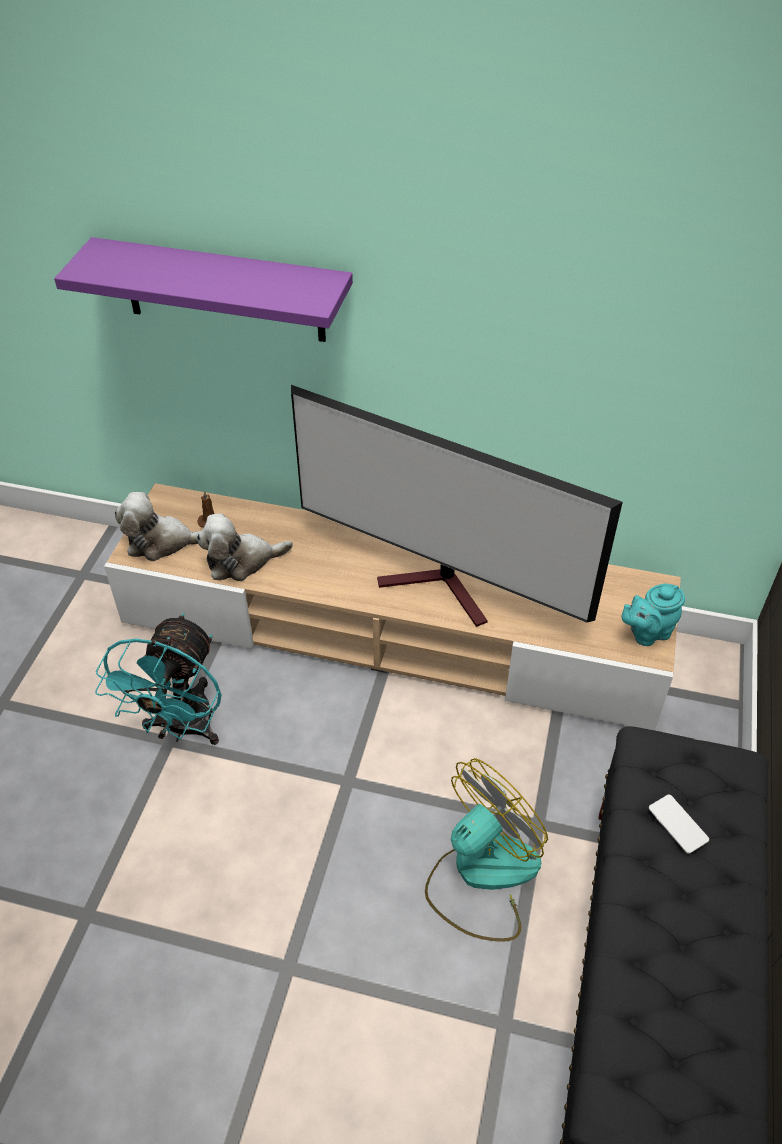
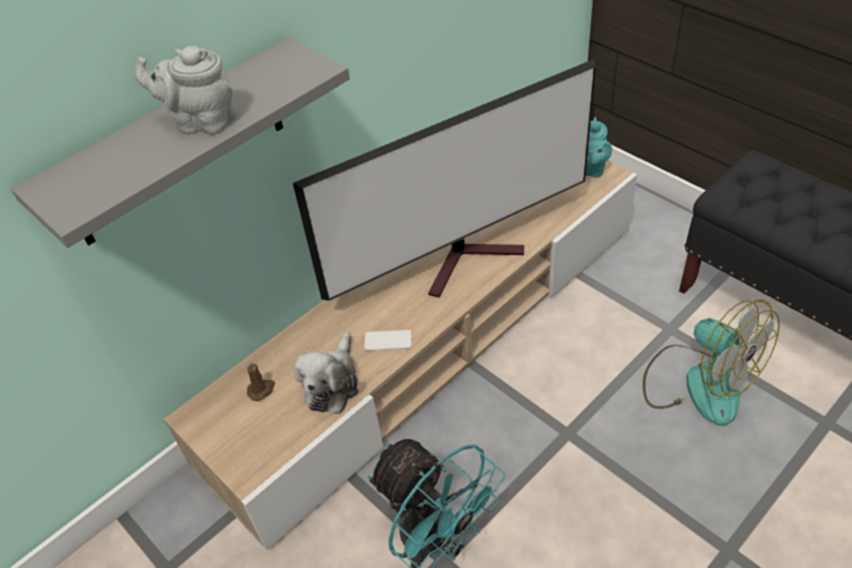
camera: 55 degrees left, 0 degrees up
(161, 542) = (254, 441): plush toy -> none
(208, 278) = (201, 122): none -> grey teapot
(223, 291) = (177, 145): purple shelf -> grey shelf
(481, 875) = (699, 382): fan -> fan turned 150 degrees clockwise
(678, 824) = (797, 209): phone -> phone (388, 341)

